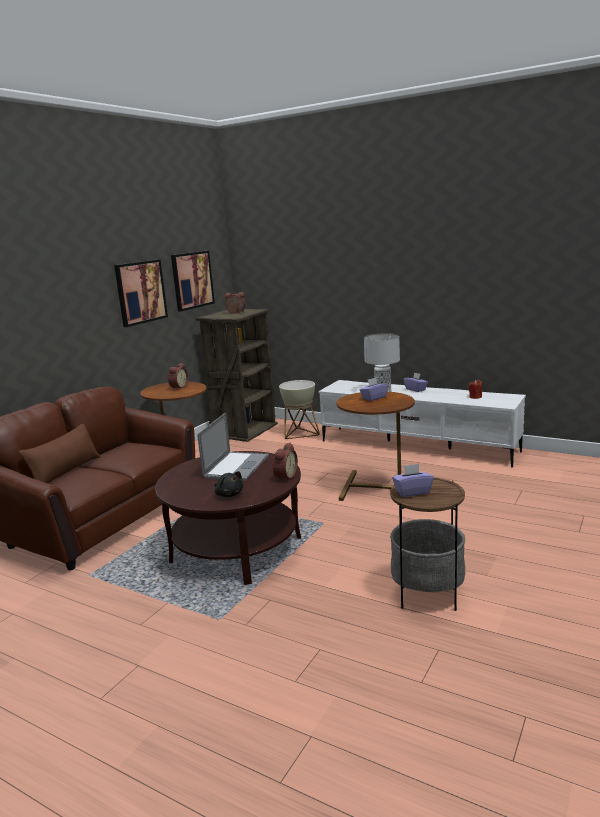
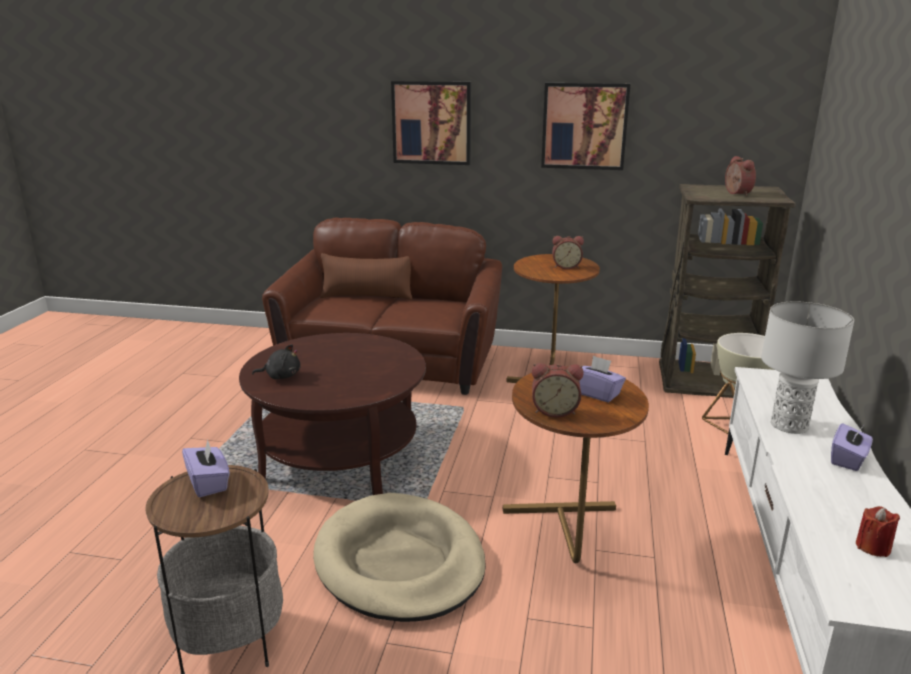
camera: 70 degrees right, 5 degrees up
(192, 280) = (701, 125): picture -> picture (432, 123)
(229, 494) = (281, 376): black plush toy -> black plush toy turned 120 degrees counterclockwise
(236, 466) = (367, 364): laptop -> none
(284, 477) = (335, 399): alarm clock -> alarm clock (555, 410)
(374, 535) = (399, 562): none -> beige dog bed

